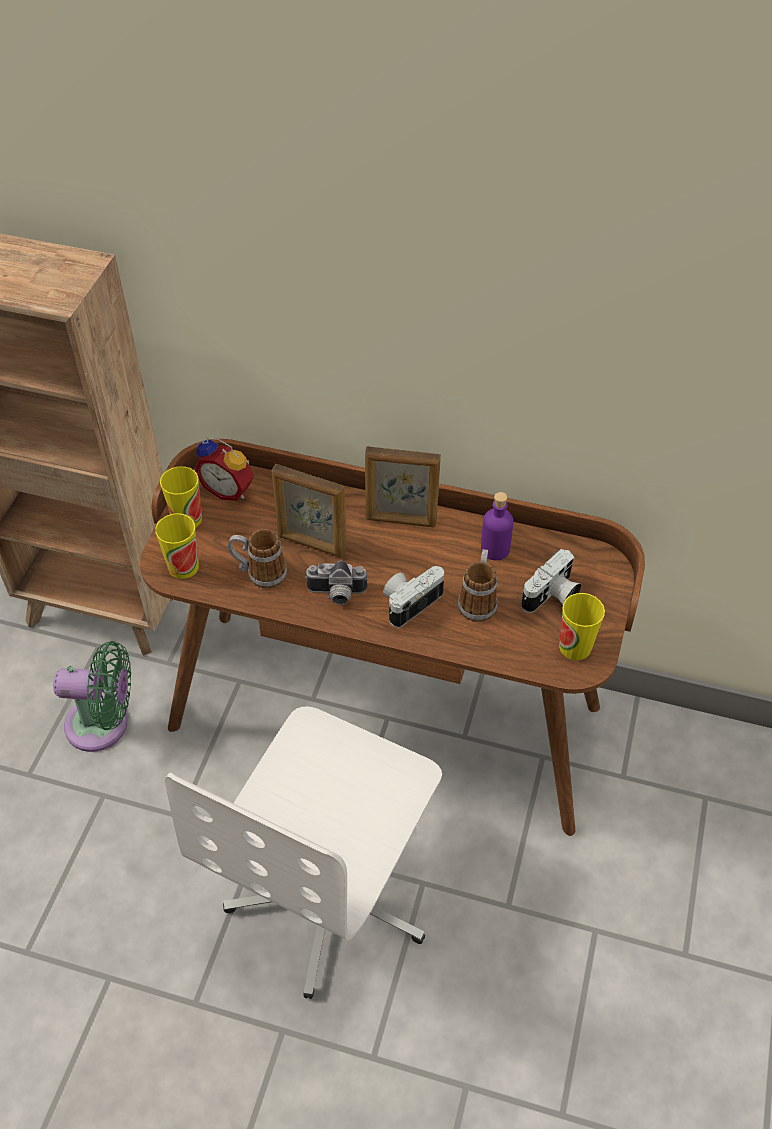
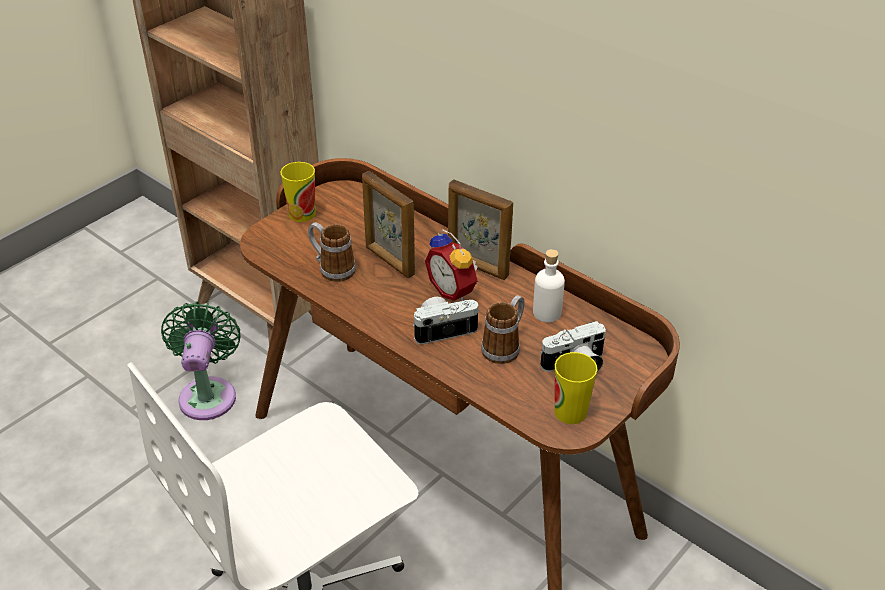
camera: 25 degrees right, 10 degrees down
(104, 724) = (208, 394): green fan -> green fan turned 120 degrees counterclockwise
(183, 566) = (275, 245): cup -> none
(229, 489) = (350, 203): alarm clock -> alarm clock (454, 290)
(336, 595) = (384, 303): camera -> none
(495, 549) = (547, 313): purple bottle -> white bottle

